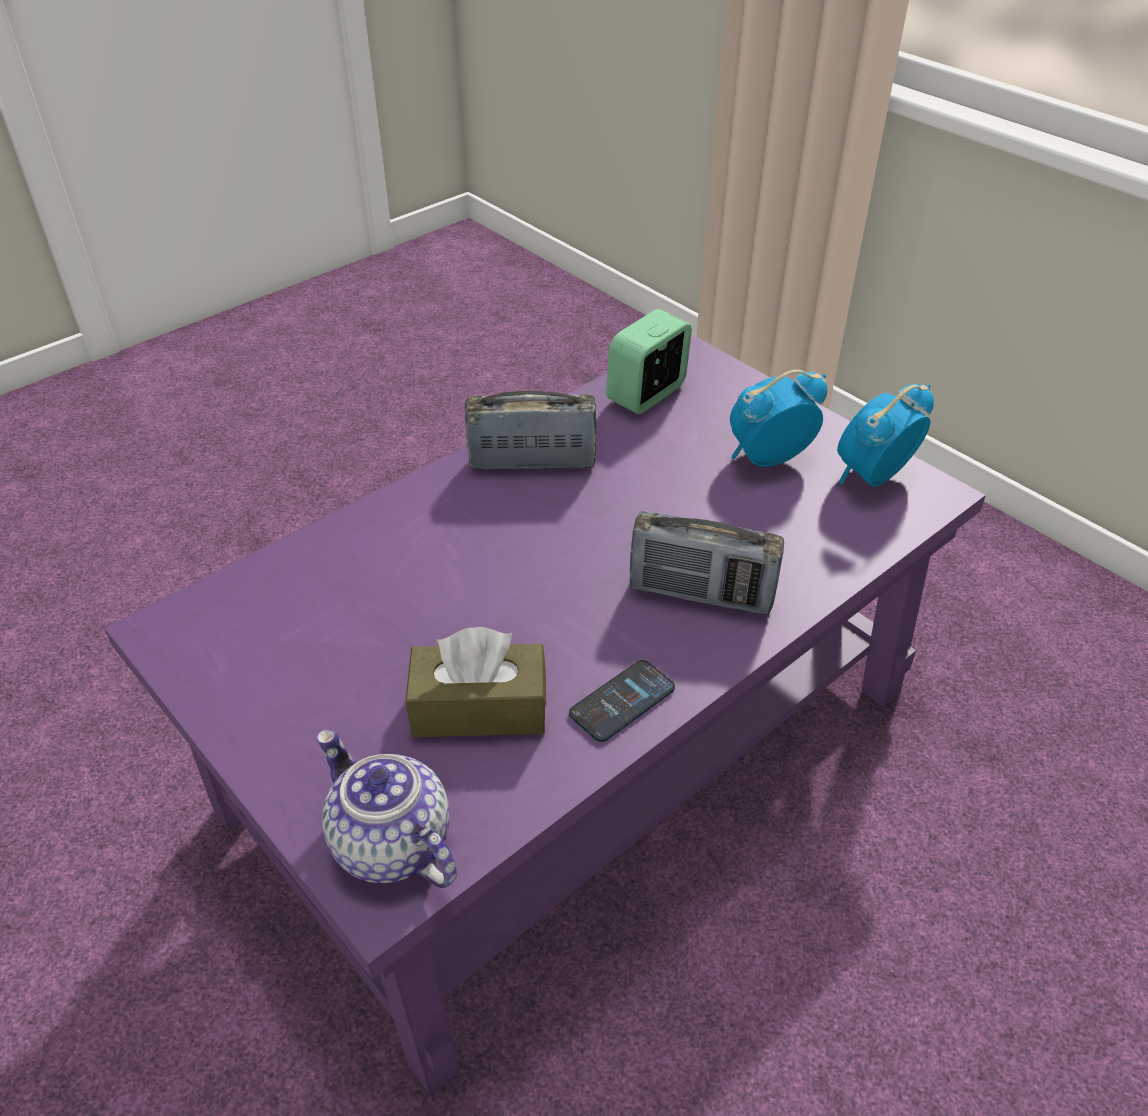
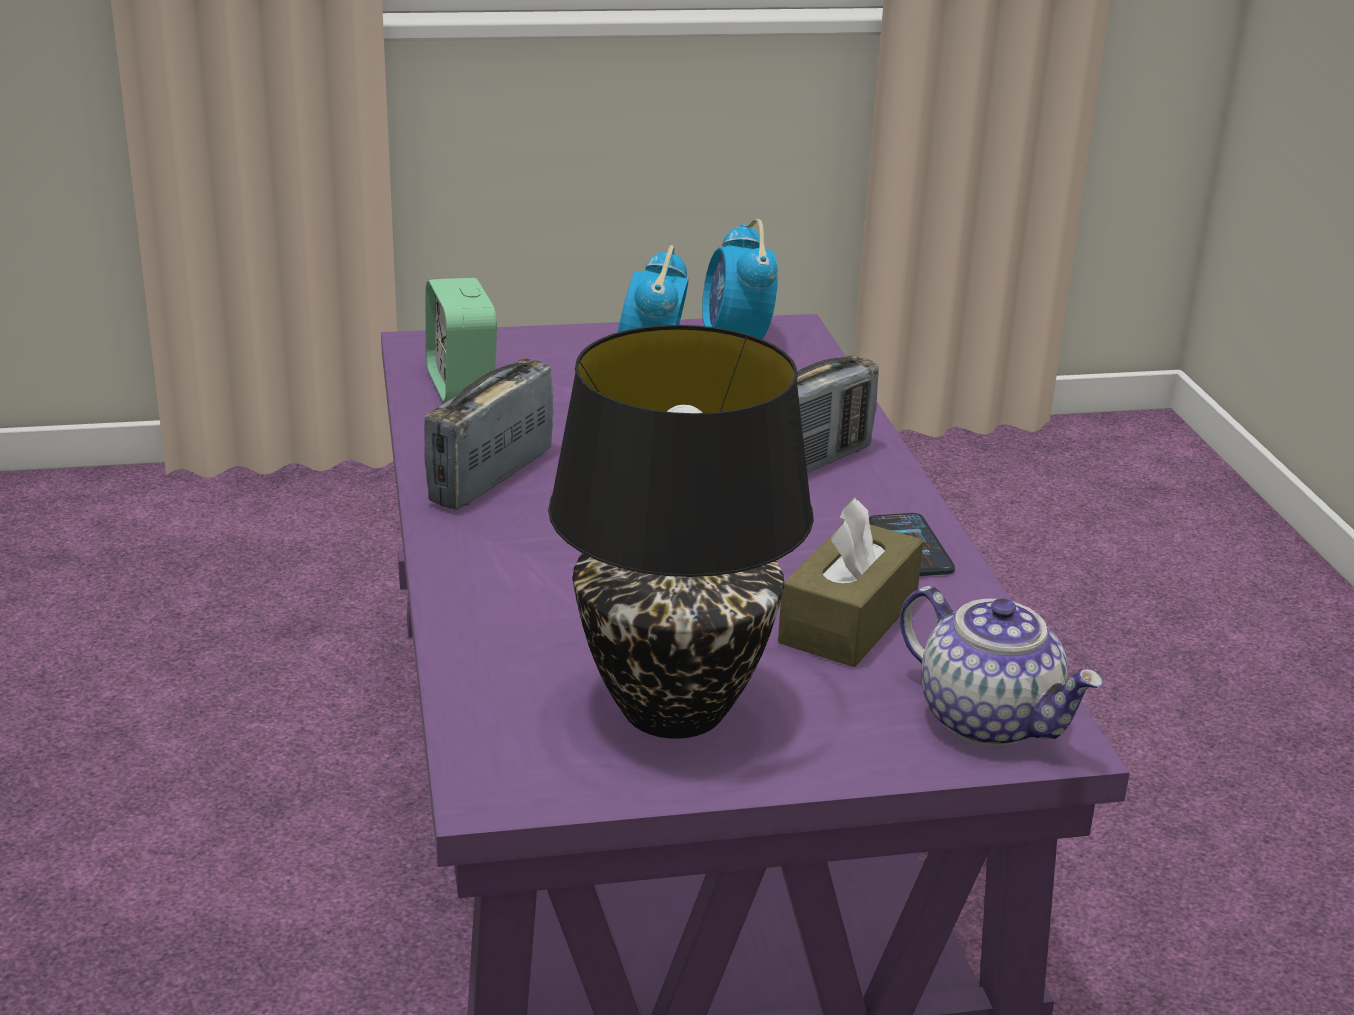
camera: 60 degrees left, 15 degrees down
(293, 667) = (671, 711): none -> black table lamp
(389, 844) = (990, 719): teapot -> teapot turned 120 degrees counterclockwise

